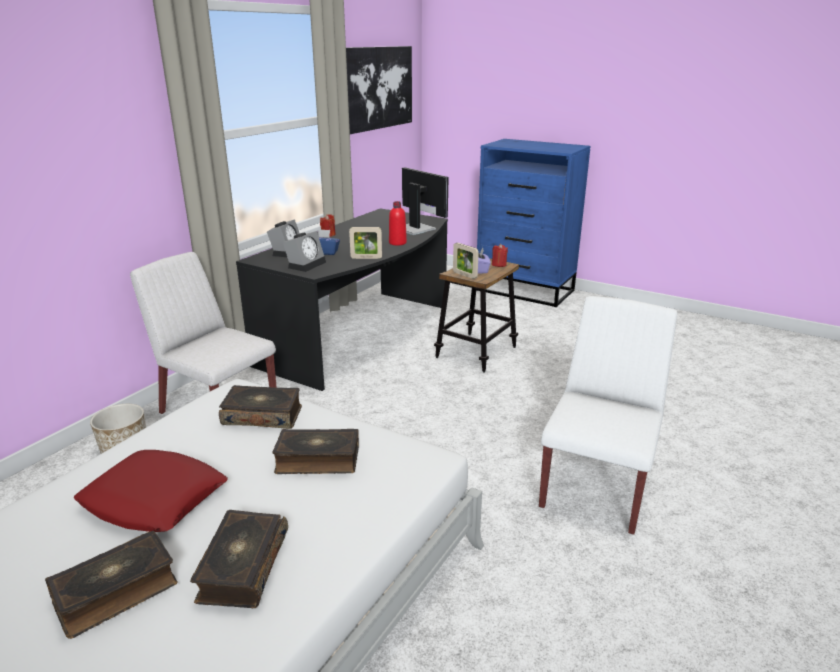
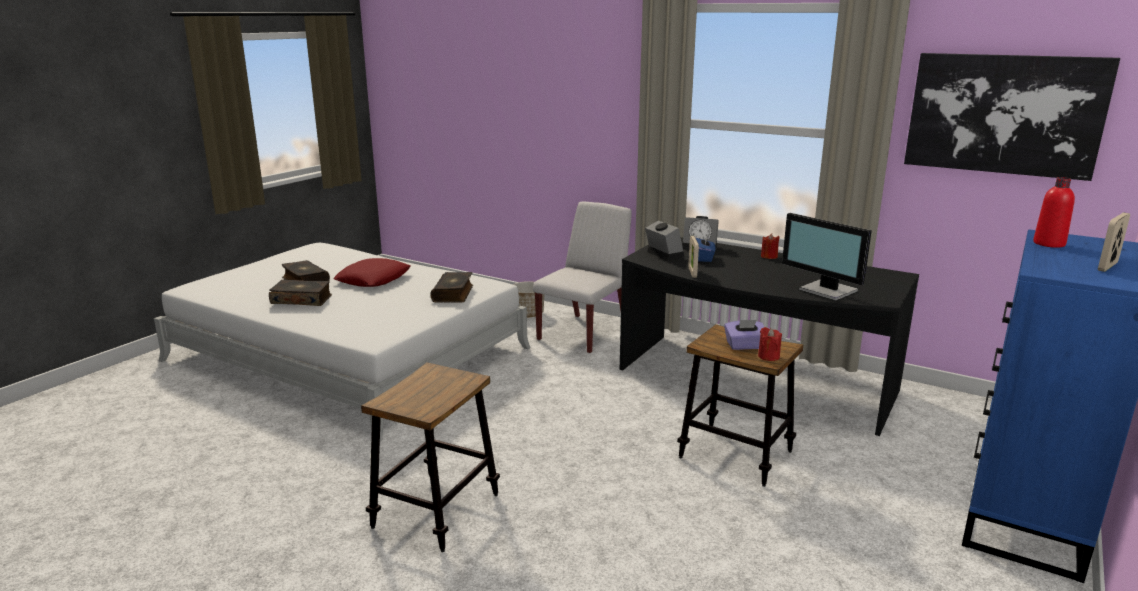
camera: 90 degrees right, 5 degrees down
(306, 264) = (663, 254): alarm clock -> alarm clock turned 150 degrees counterclockwise
(317, 460) = (390, 310): book -> none
(397, 243) = (755, 283): red bottle -> red bottle (1049, 244)
(415, 228) = (827, 291): monitor -> monitor turned 90 degrees clockwise
(464, 275) = (714, 336): picture frame -> picture frame (1107, 266)
(597, 486) = (436, 511): white chair -> stool

